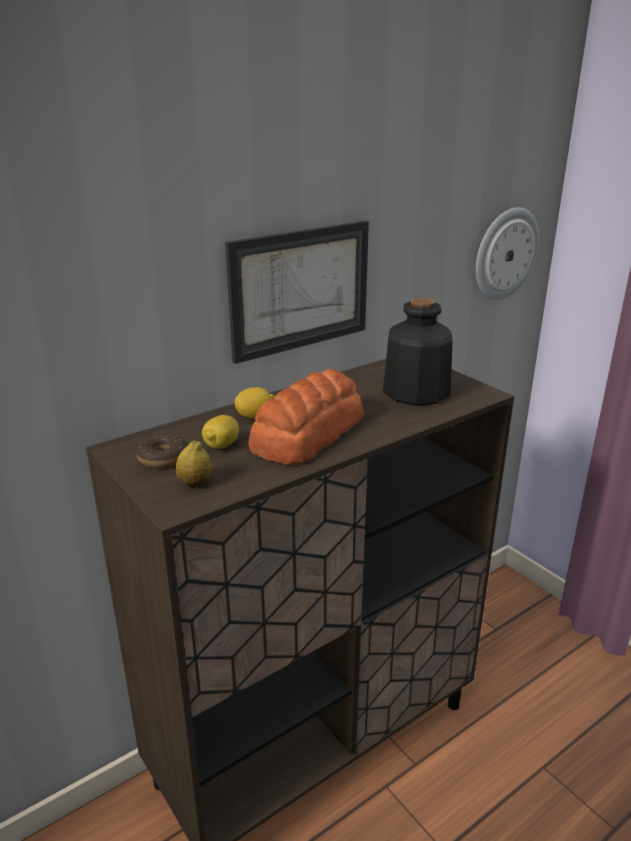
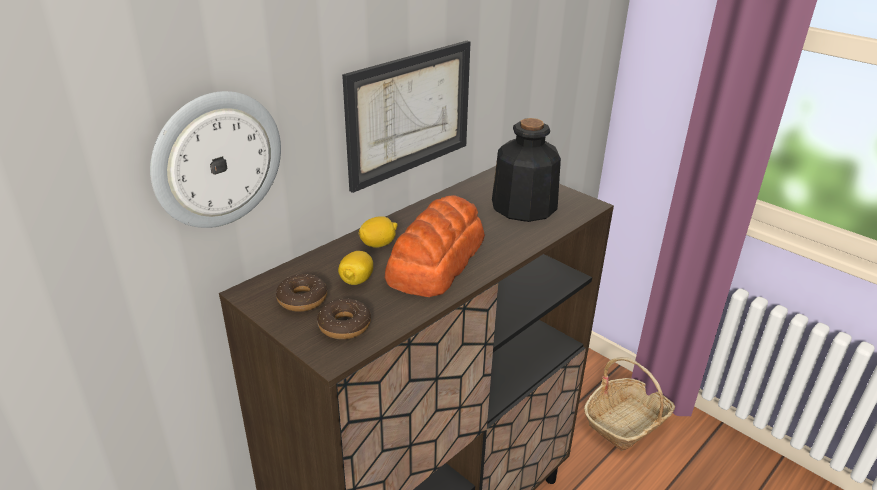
camera: 10 degrees left, 5 degrees up
(195, 483) = (344, 325): lemon -> donut
(505, 254) = (583, 60): wall clock -> wall clock (217, 160)
(549, 655) = (626, 422): none -> basket

